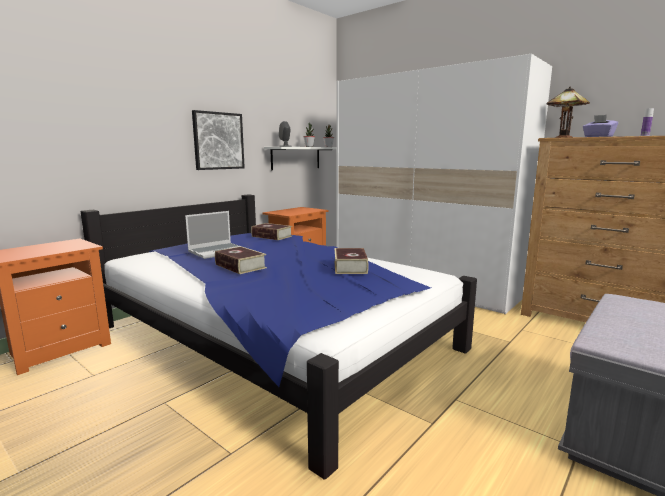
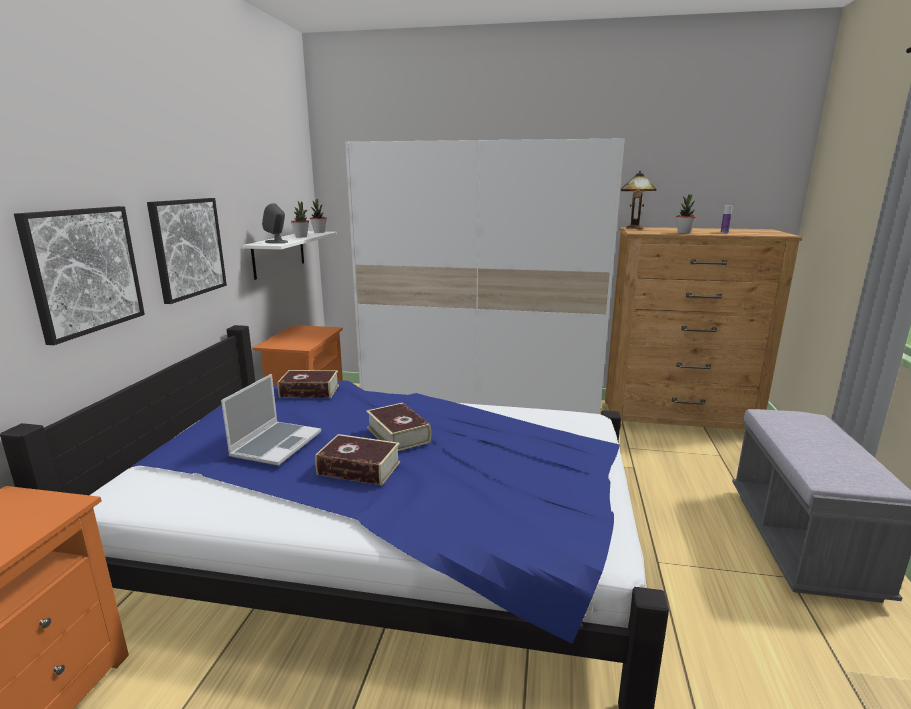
camera: 30 degrees left, 5 degrees up
(144, 140) = (84, 270): none -> picture
(350, 267) = (500, 432): book -> book (398, 434)
(598, 136) = (684, 233): purple tissue box -> potted plant

